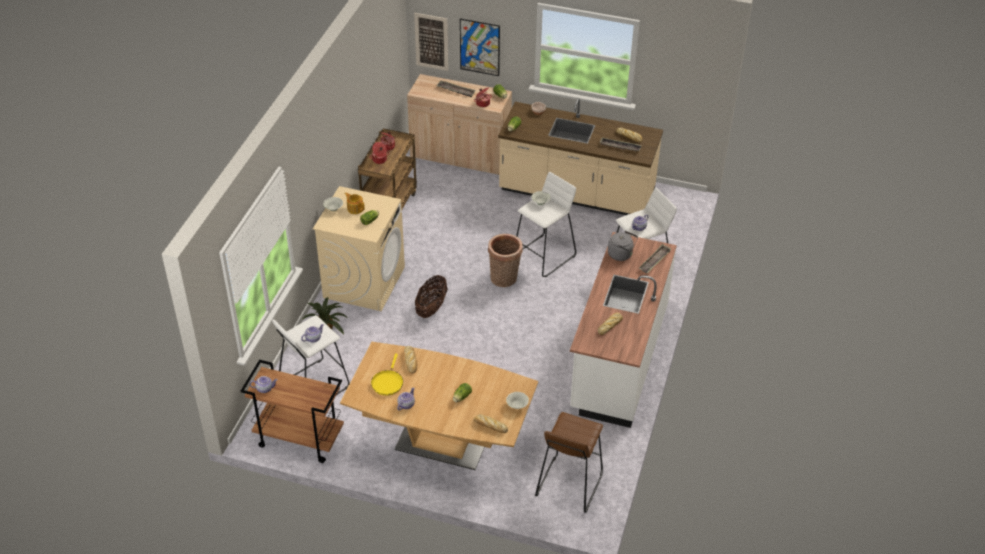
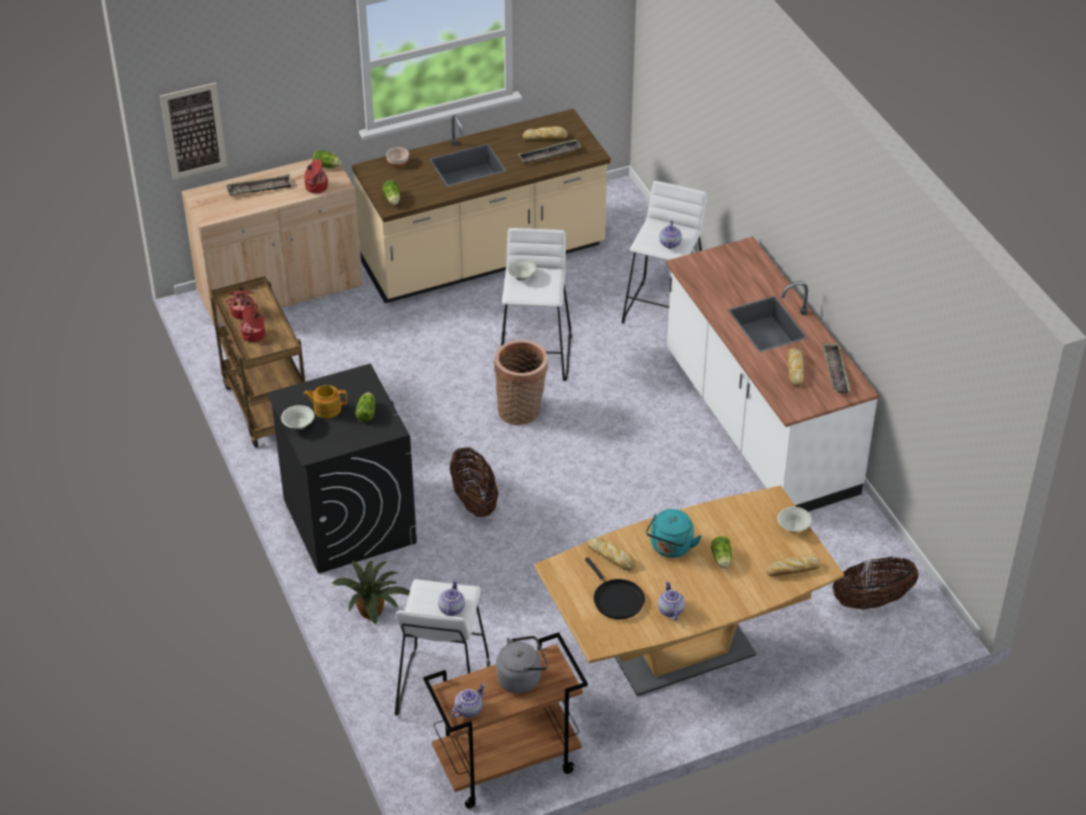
camera: 40 degrees left, 0 degrees up
(364, 282) = (348, 520): beige washing machine -> black washing machine
(387, 382) = (616, 599): yellow frying pan -> black frying pan
(444, 375) = (670, 548): none -> turquoise kettle
(479, 47) = (274, 106): picture -> none
(568, 484) = (872, 600): brown stool -> basket
(621, 254) = (708, 281): grey kettle -> grey kettle (521, 678)
(654, 261) = (752, 268): tray -> tray (835, 371)

